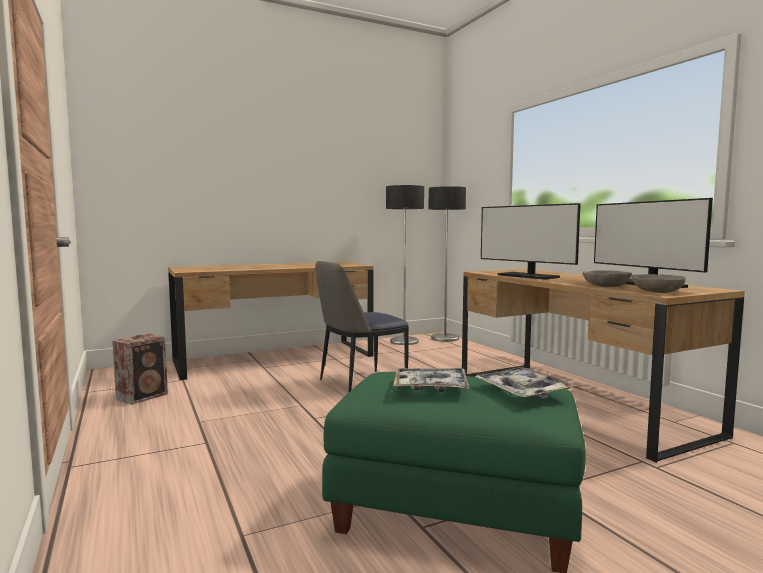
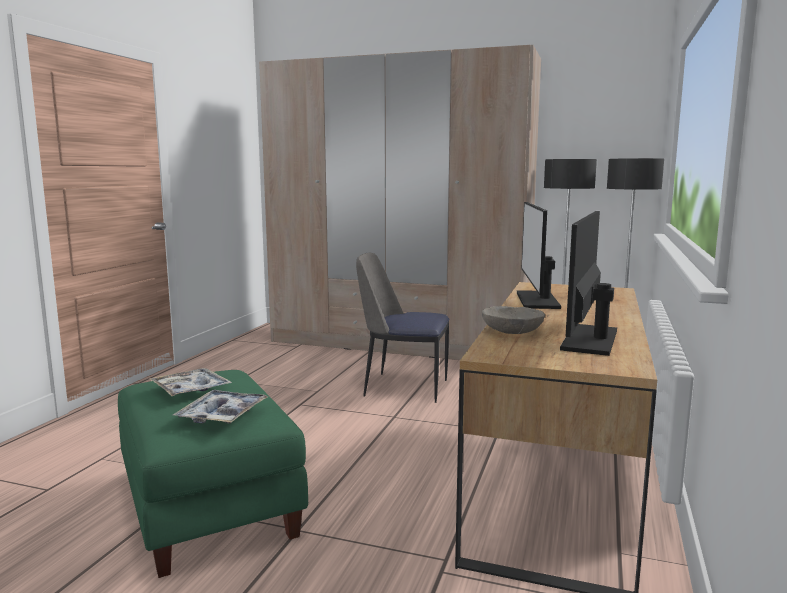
camera: 45 degrees right, 5 degrees up
(144, 396) = (251, 352): speaker -> none
(274, 358) = (397, 344): brown desk -> beige wardrobe
(657, 292) = (505, 351): grey bowl -> none

